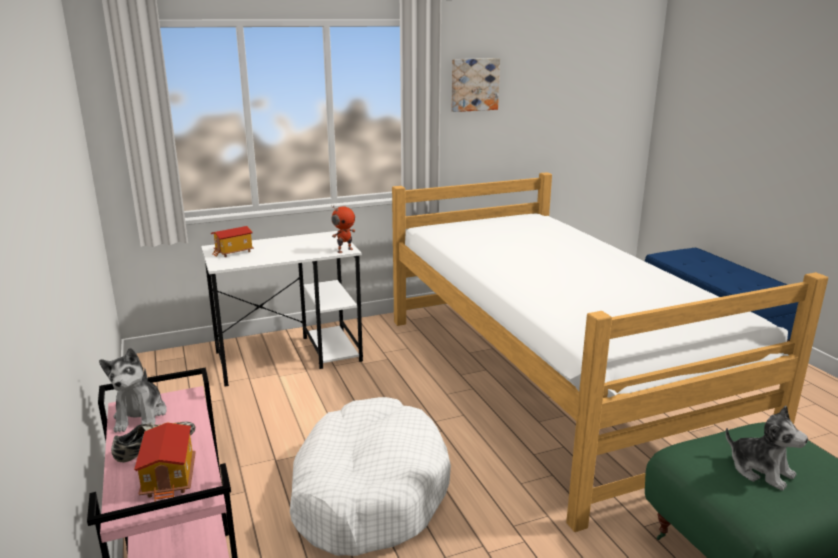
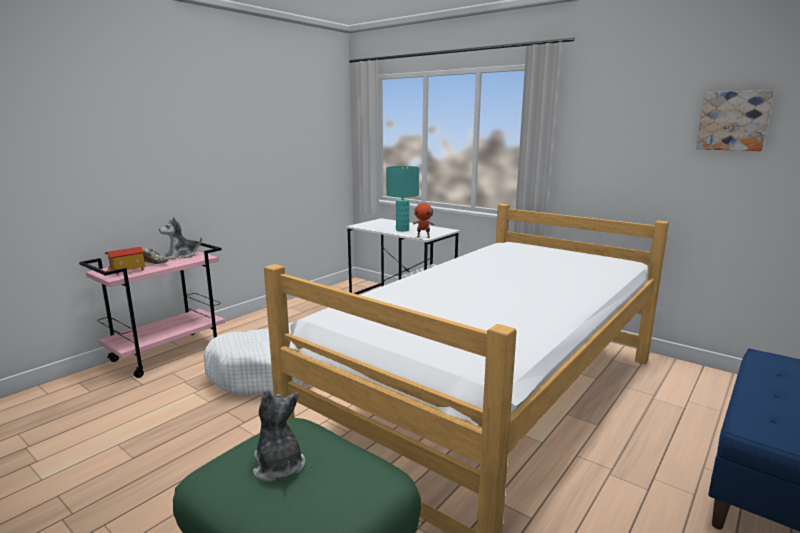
camera: 60 degrees right, 5 degrees down
(234, 252) = (380, 223): toy house -> none
(292, 251) = (402, 230): none -> turquoise table lamp
(474, 84) = (604, 122): picture -> picture (733, 121)
(760, 470) = (278, 465): plush toy -> plush toy turned 135 degrees clockwise

